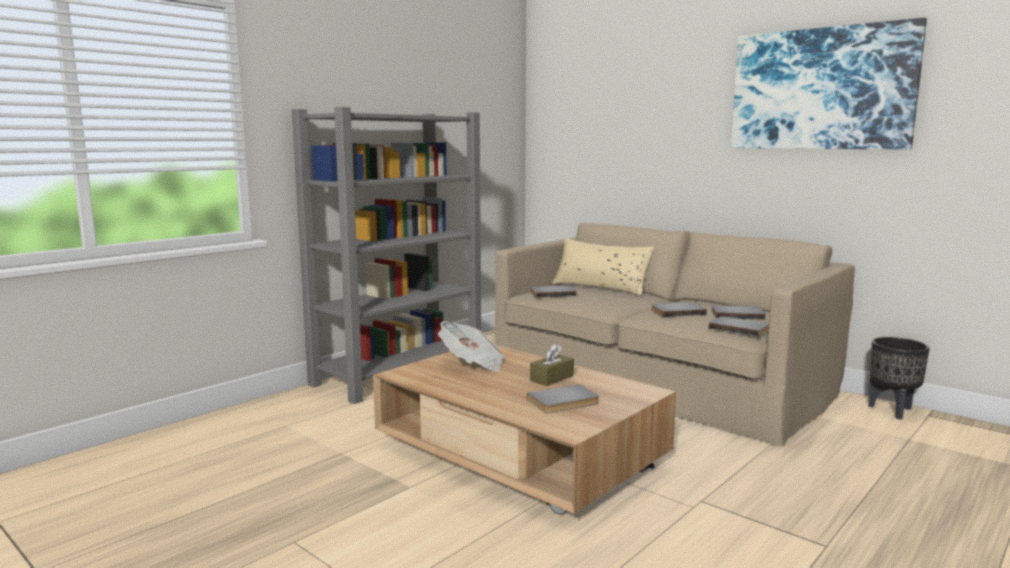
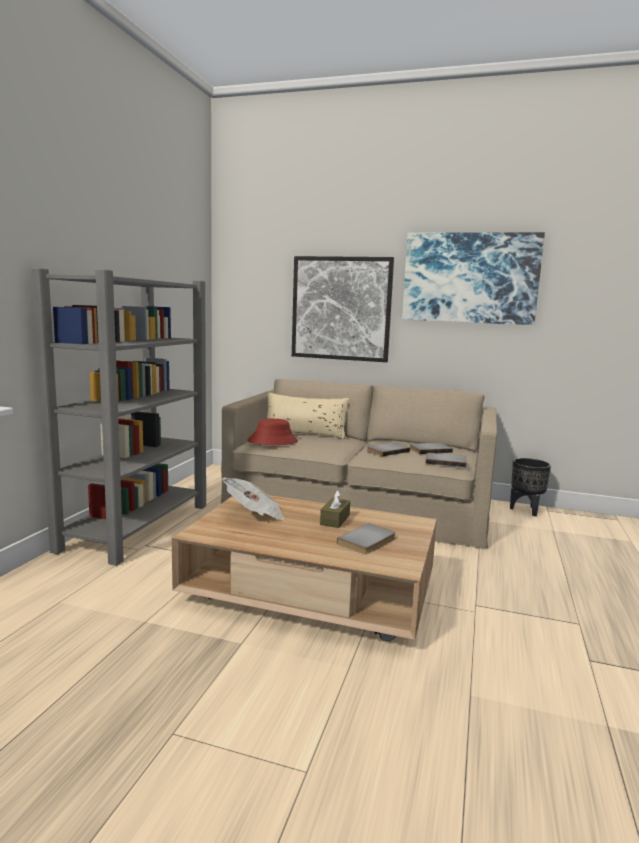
camera: 25 degrees left, 0 degrees up
(552, 293) = (272, 441): grey book -> red hat
(661, 137) = (341, 308): none -> picture

